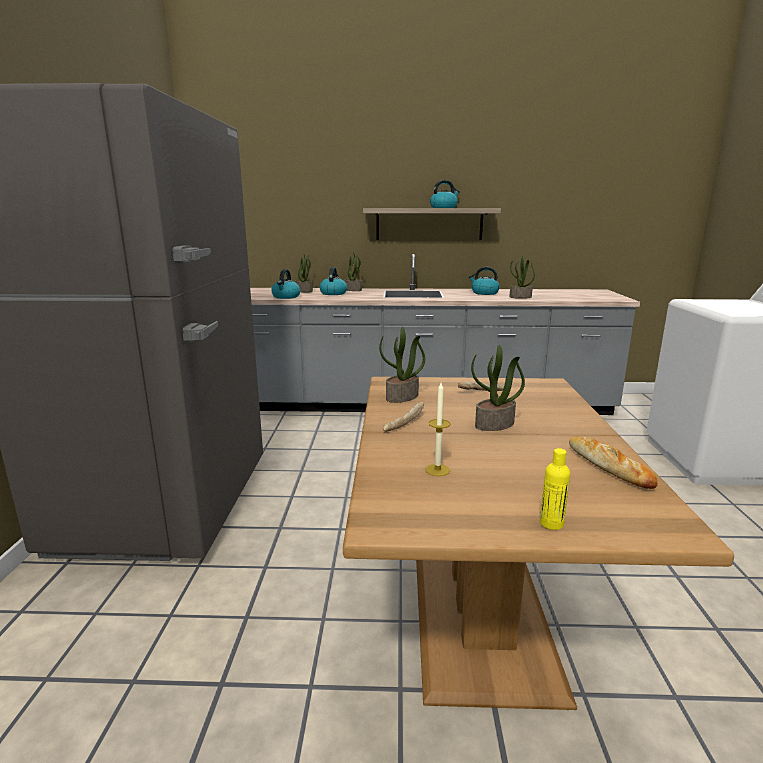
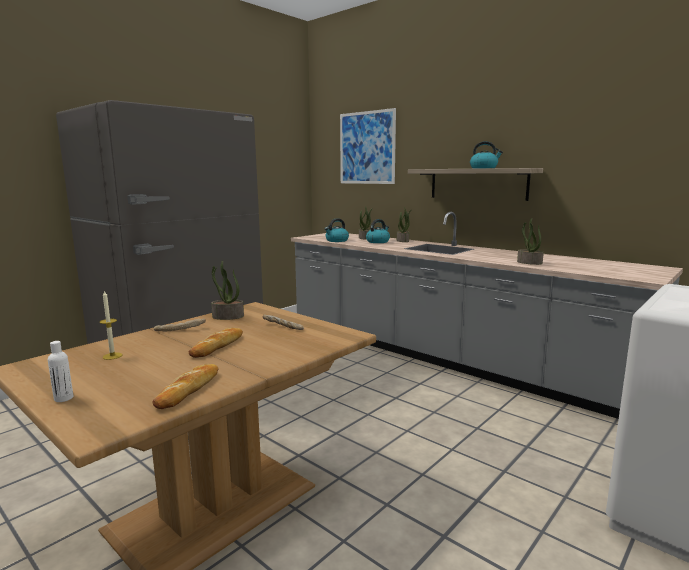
camera: 40 degrees right, 5 degrees down
(282, 181) = (367, 148): none -> picture
(484, 293) = (507, 255): kettle -> none
(494, 425) = (218, 346): potted plant -> bread
(551, 523) = (63, 398): yellow bottle -> white bottle

